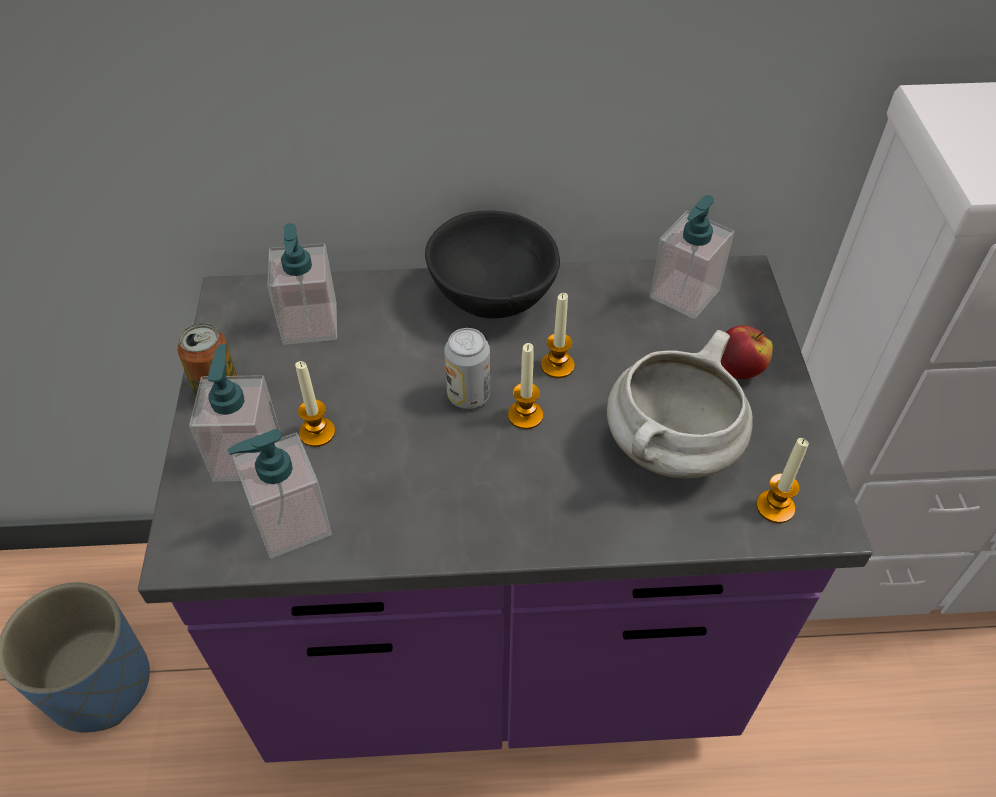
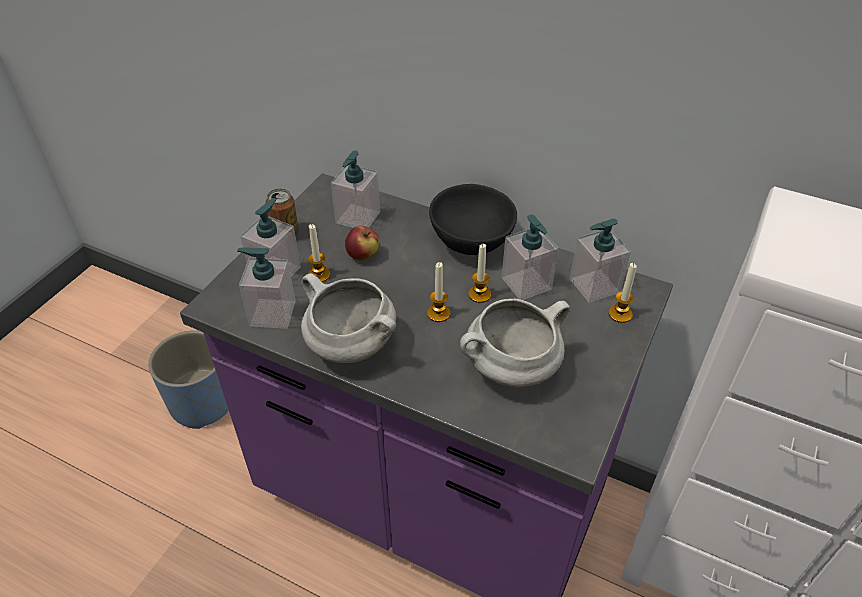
camera: 30 degrees right, 5 degrees down
(440, 517) = (349, 345): none -> white cooking pot
(468, 395) = (414, 289): can -> none
(604, 325) = (526, 284): none -> soap dispenser
(739, 369) = (594, 343): apple -> apple (363, 255)
(775, 507) = (550, 429): candle -> candle (620, 314)

